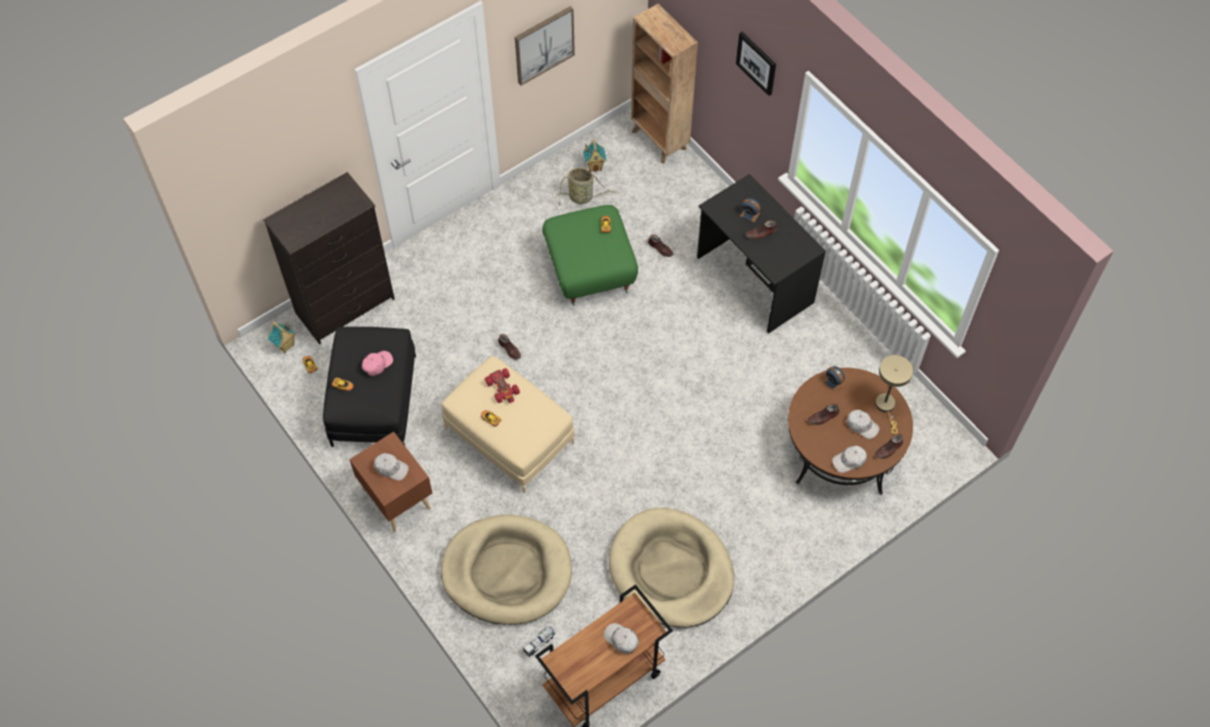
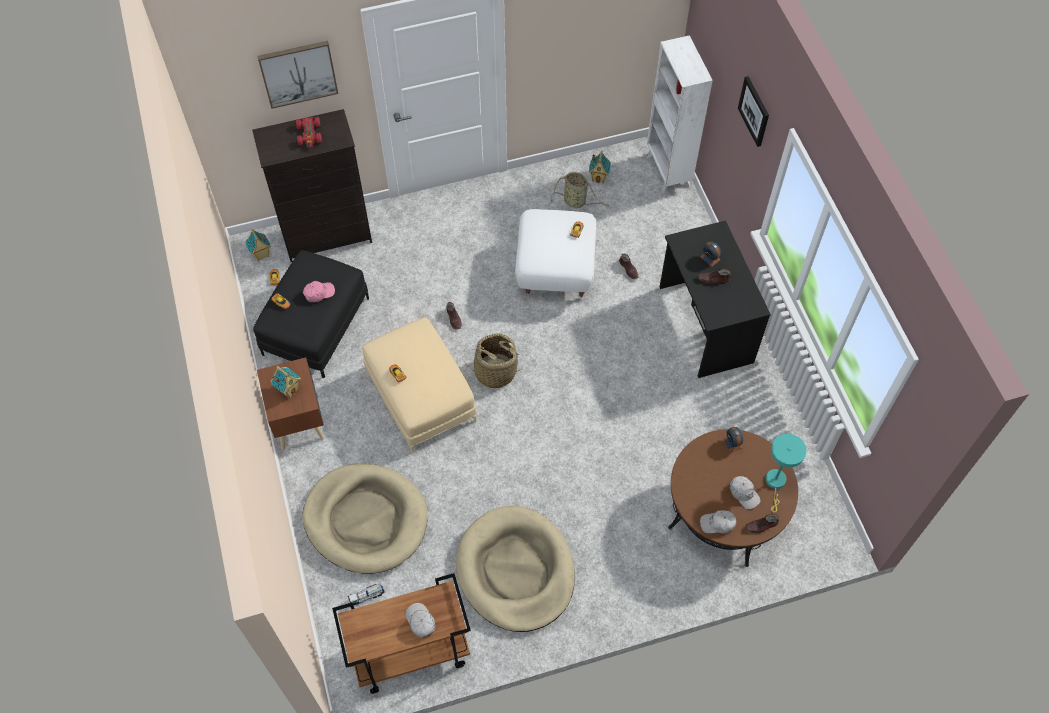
camera: 20 degrees right, 0 degrees up
(391, 468) = (289, 390): white cap -> toy house
(503, 388) = (420, 349): red toy car -> red toy car (309, 134)
(543, 44) = (566, 44): picture -> picture (298, 73)
(572, 388) = (495, 371): none -> basket
(590, 271) = (556, 270): green ottoman -> white ottoman
(659, 141) = (667, 172): brown bookcase -> white bookcase
(823, 417) = (709, 473): brown shoe -> none
(886, 407) = (775, 483): beige table lamp -> turquoise table lamp

